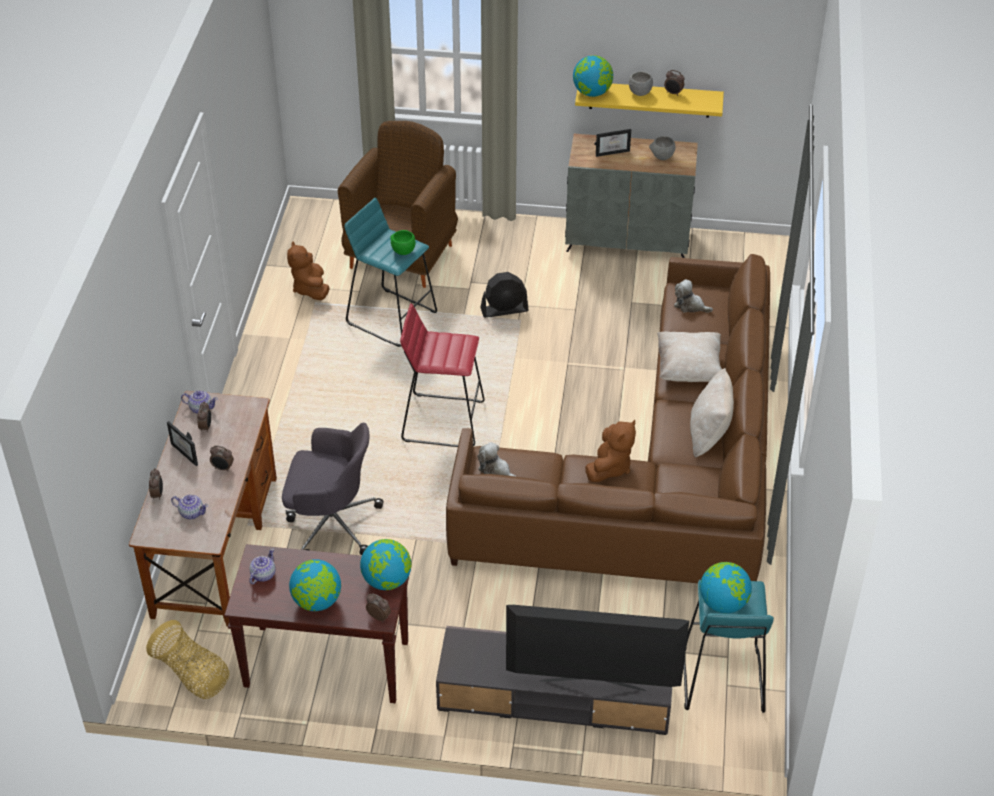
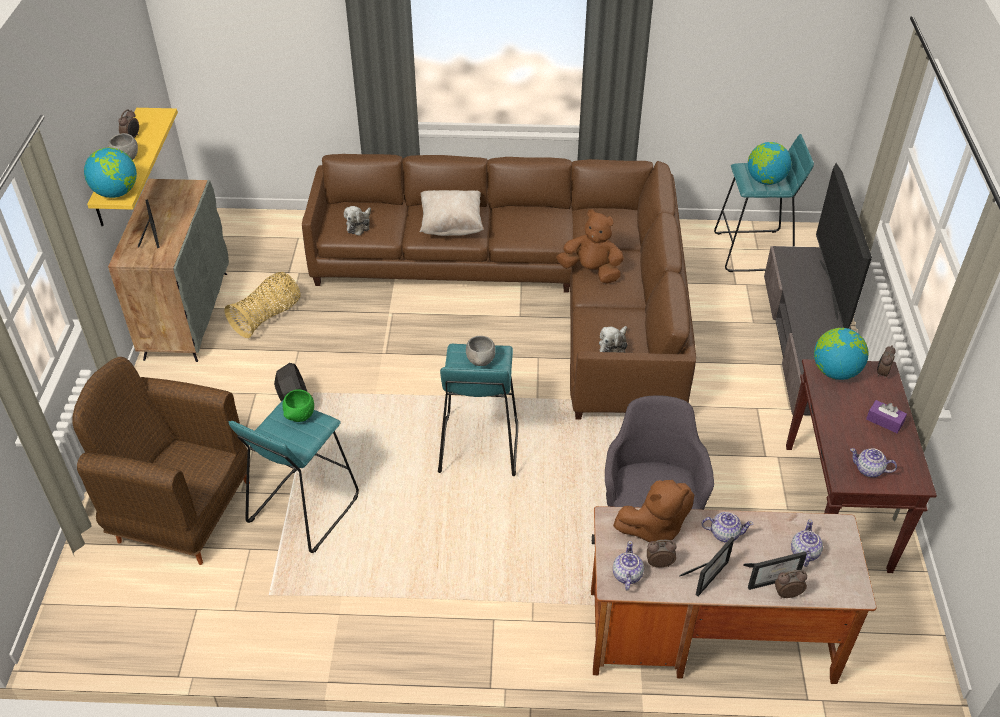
camera: 95 degrees left, 0 degrees up
(174, 488) = (771, 577): none -> picture frame
(192, 674) = (895, 624): basket -> basket (267, 317)
(223, 468) = (724, 533): alarm clock -> teapot
(310, 289) = (240, 604): brown plush toy -> brown plush toy (654, 528)
(317, 601) = (884, 421): globe -> purple tissue box
(442, 420) = (478, 446): red stool -> turquoise stool
(662, 157) = (170, 201): grey bowl -> grey bowl (480, 362)
(709, 435) = (537, 214): beige pillow -> none

